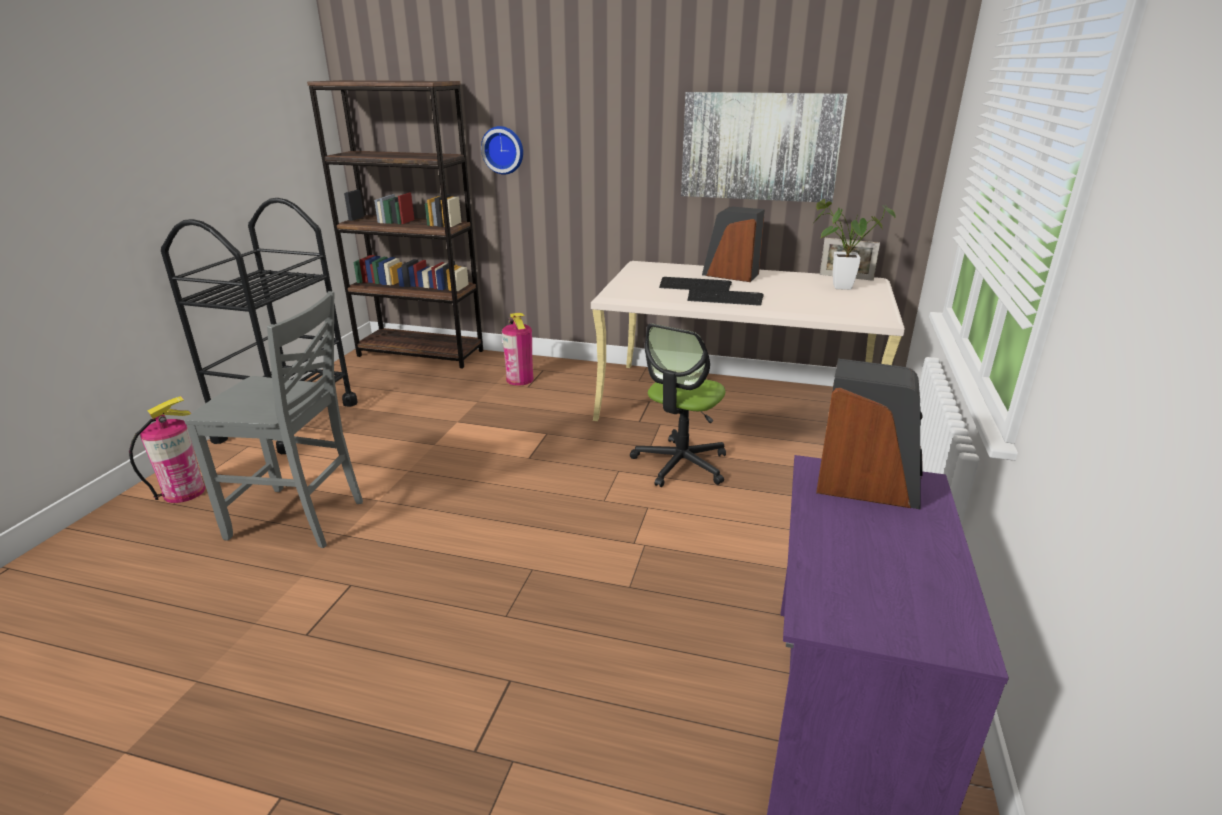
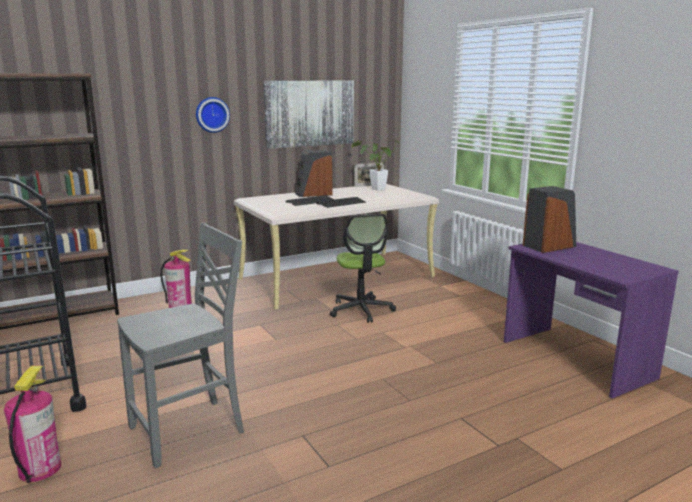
camera: 45 degrees left, 10 degrees down
(503, 150) = (126, 127): wall clock -> wall clock (212, 114)

